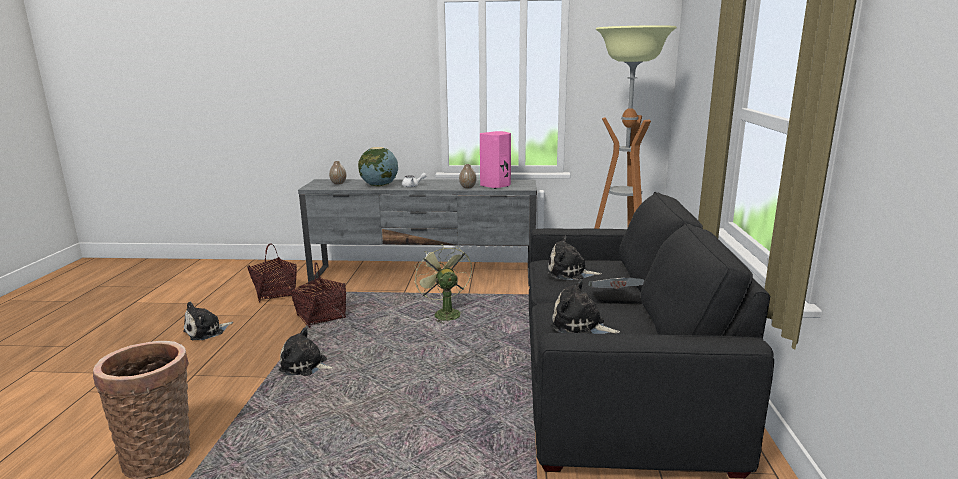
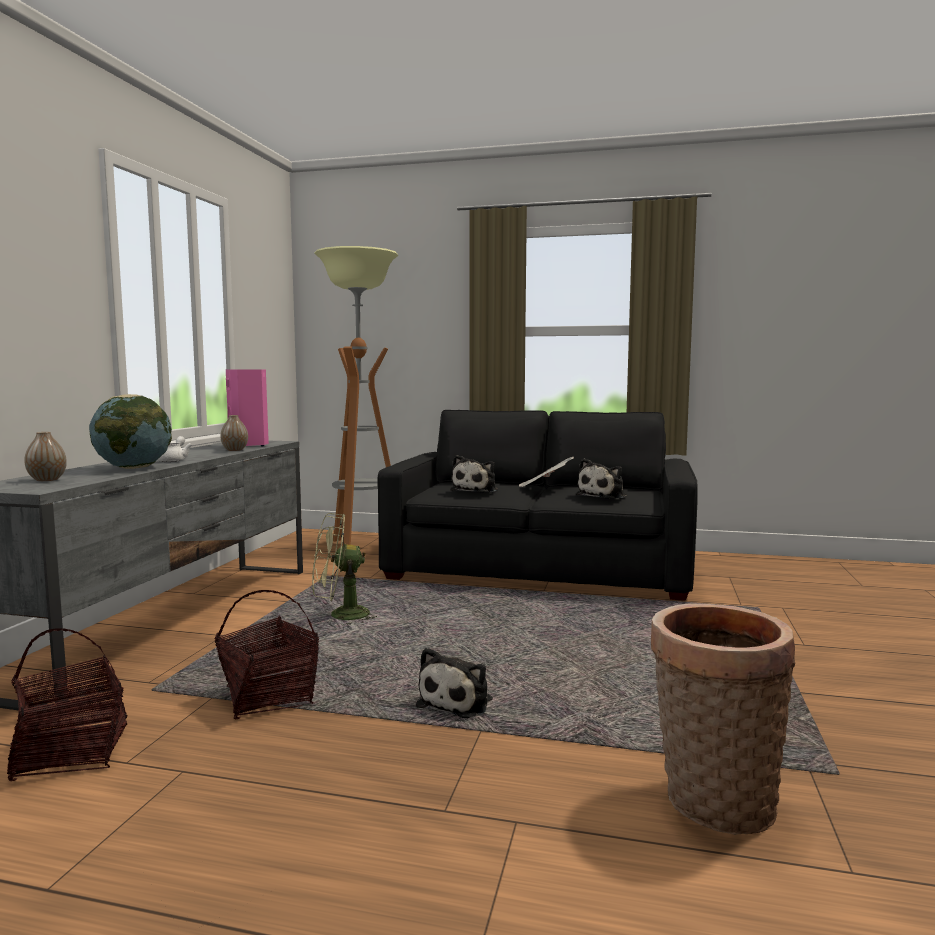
camera: 80 degrees left, 10 degrees down
(206, 331) = (221, 826): plush toy -> none

